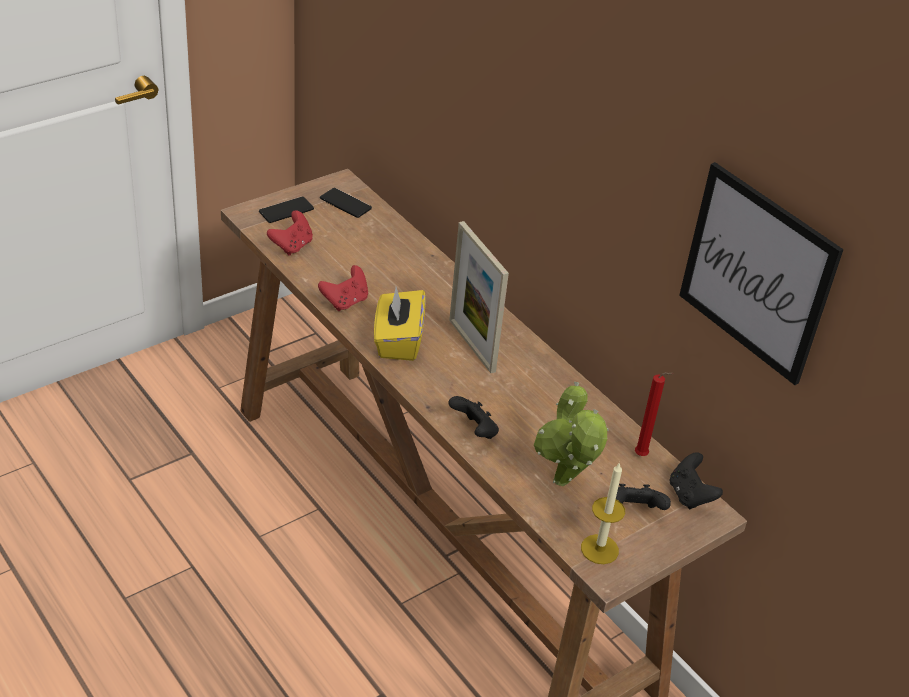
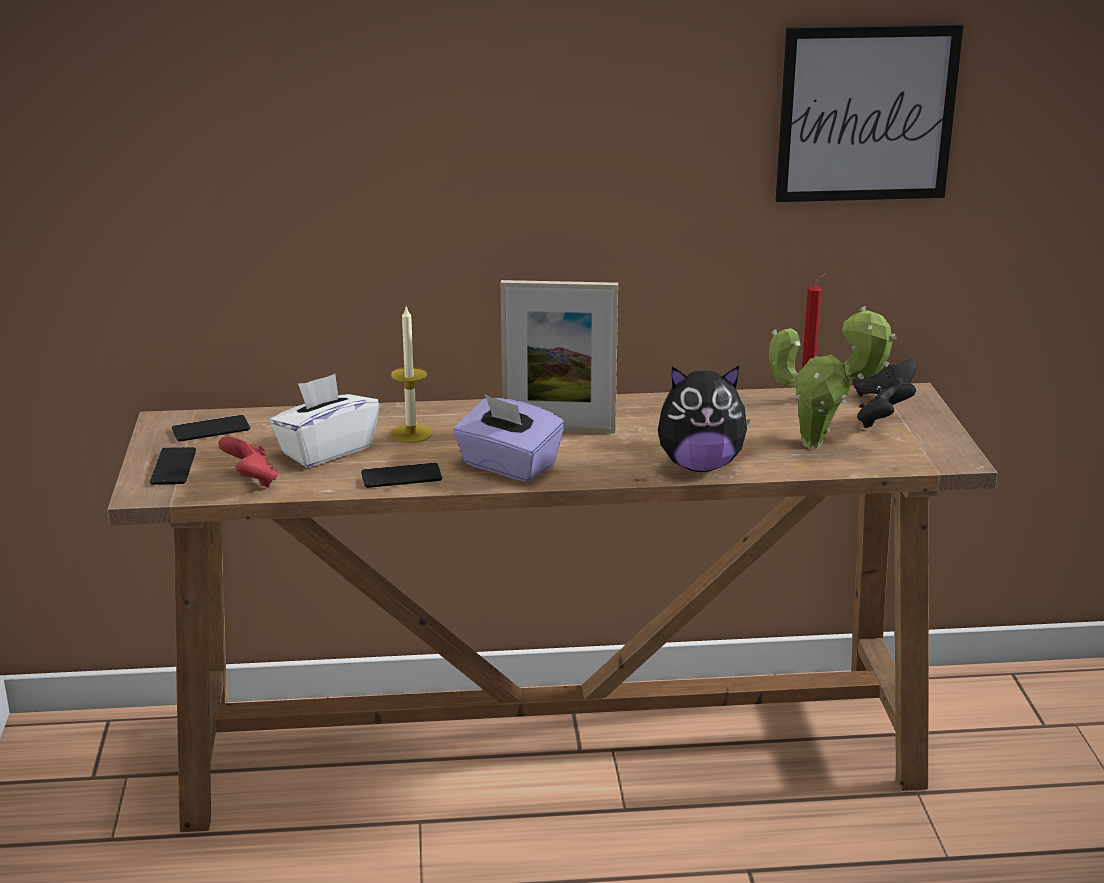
camera: 55 degrees left, 15 degrees down
(345, 302) = (401, 477): red game controller -> phone
(356, 258) = (326, 450): none -> white tissue box
(398, 341) = (508, 466): yellow tissue box -> purple tissue box
(474, 431) = (700, 465): black game controller -> plush toy
(599, 549) = (923, 454): candle -> candle (411, 433)

